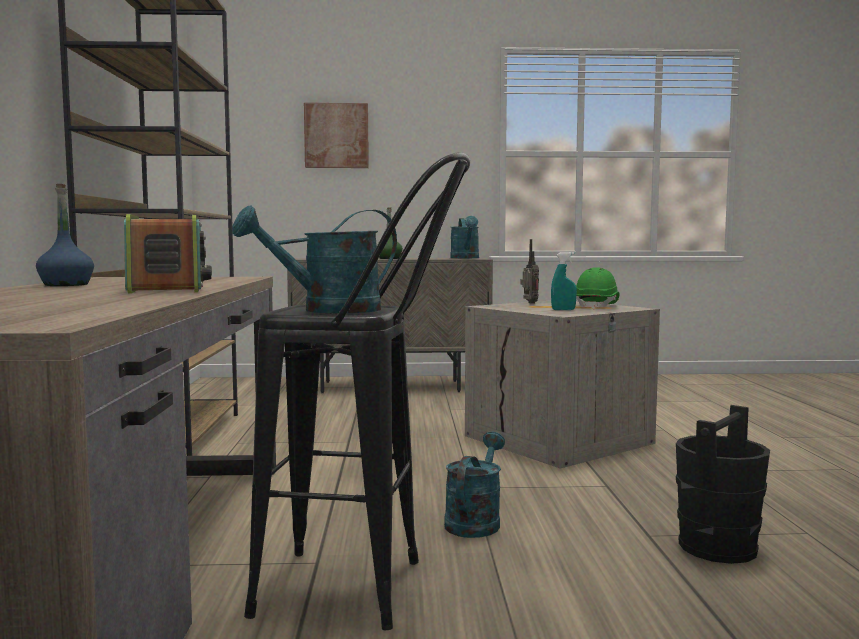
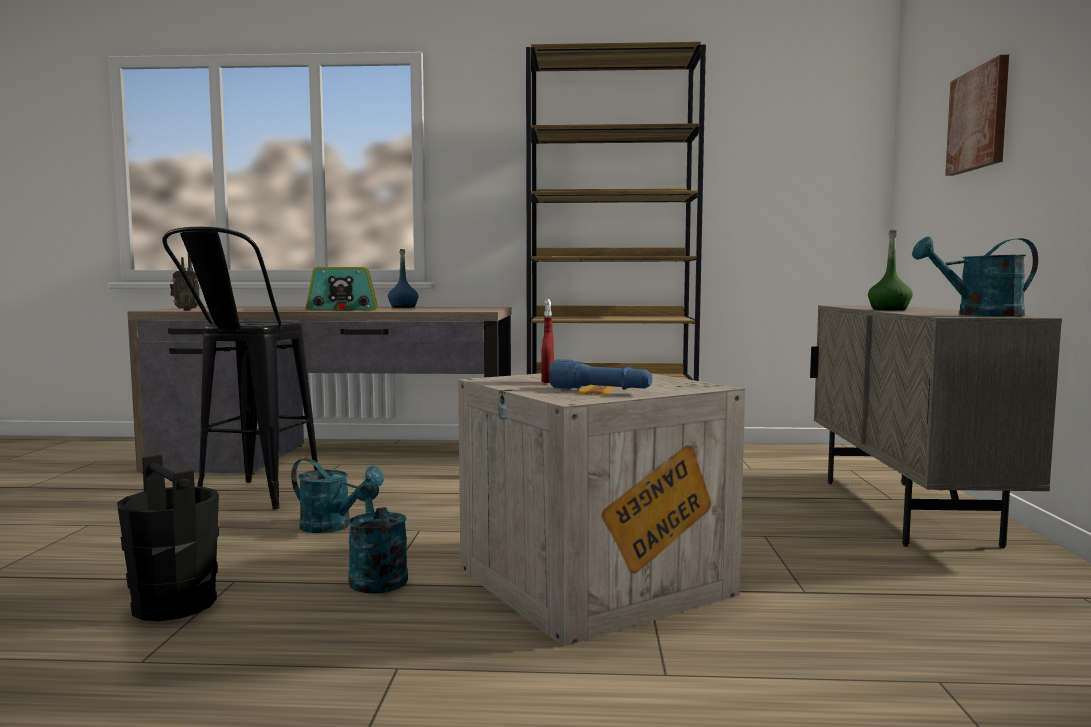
camera: 95 degrees right, 0 degrees up
(328, 310) = (246, 322): turquoise watering can -> turquoise watering can (376, 576)
(529, 303) = (657, 378): radio -> radio (186, 310)
(563, 310) = (547, 381): turquoise spray bottle -> red spray bottle
(596, 306) = (601, 391): green hard hat -> blue flashlight

